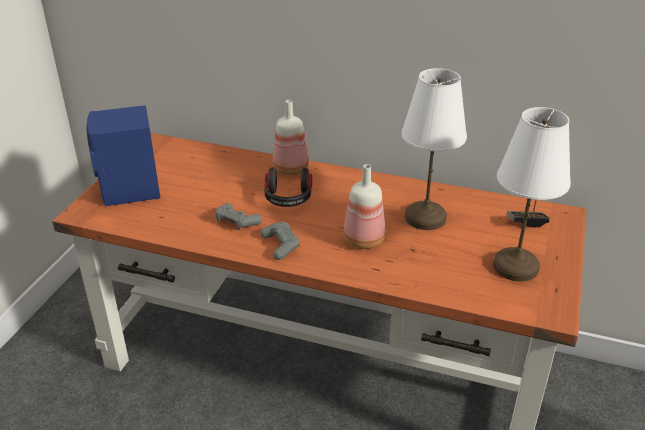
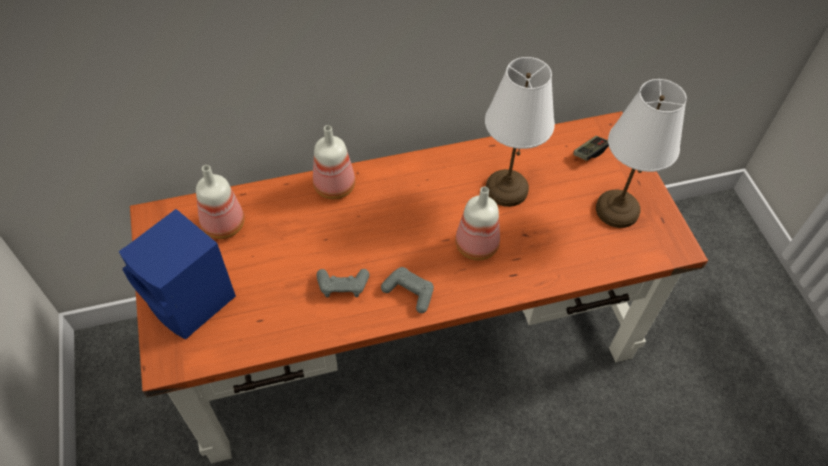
camera: 35 degrees left, 20 degrees up
(193, 161) = (222, 225): none -> bottle
(288, 199) = (366, 229): headphones -> none

